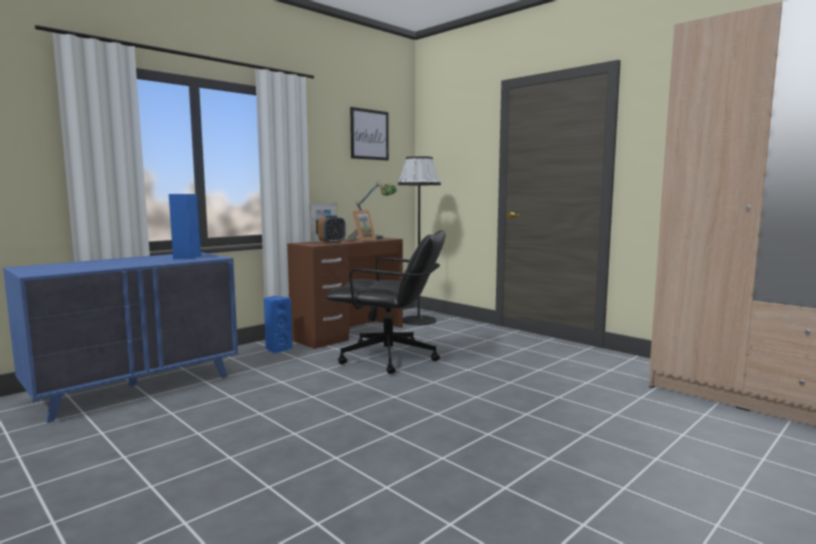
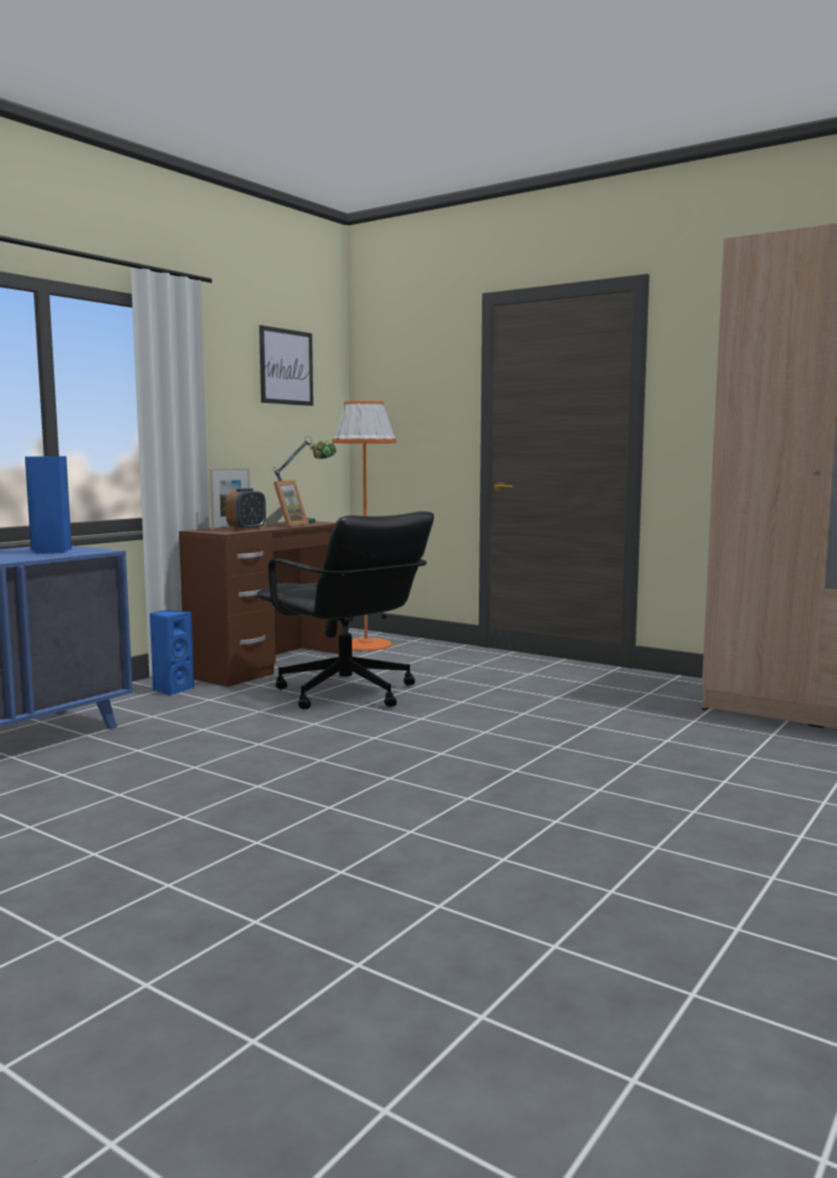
camera: 10 degrees left, 0 degrees up
(390, 358) = (346, 694): black office chair -> black office chair turned 45 degrees clockwise
(418, 320) = (366, 645): black floor lamp -> orange floor lamp

